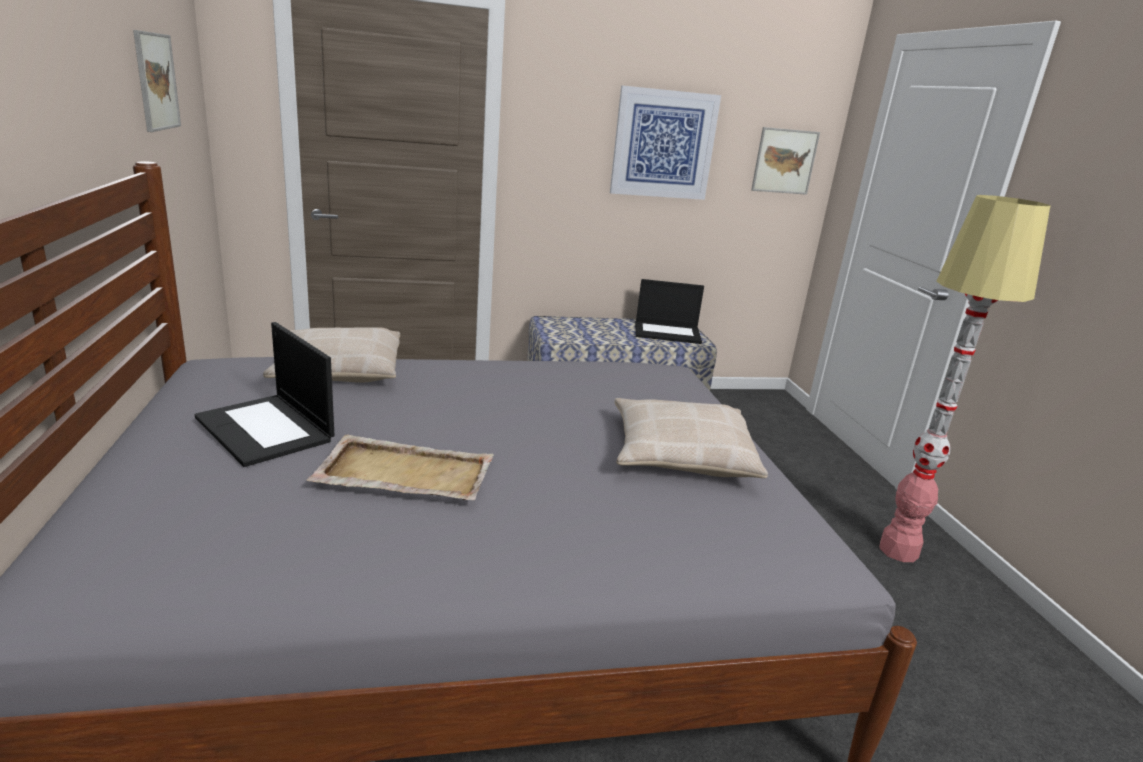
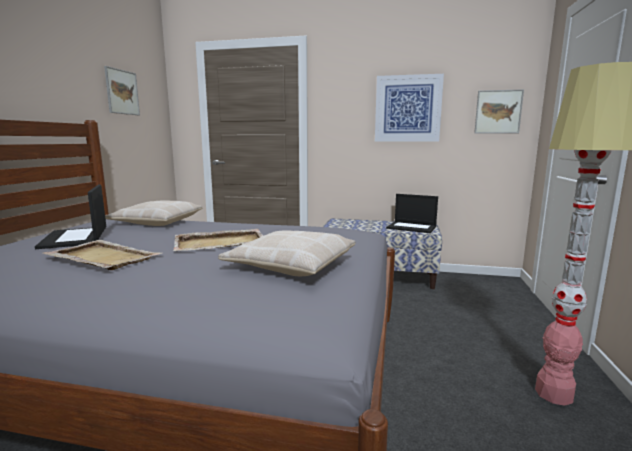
camera: 25 degrees right, 10 degrees down
(532, 418) = (221, 243): none -> beige tray

